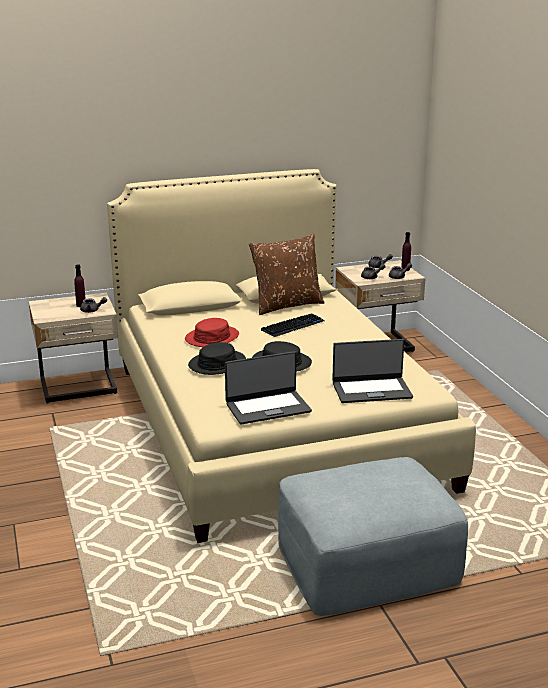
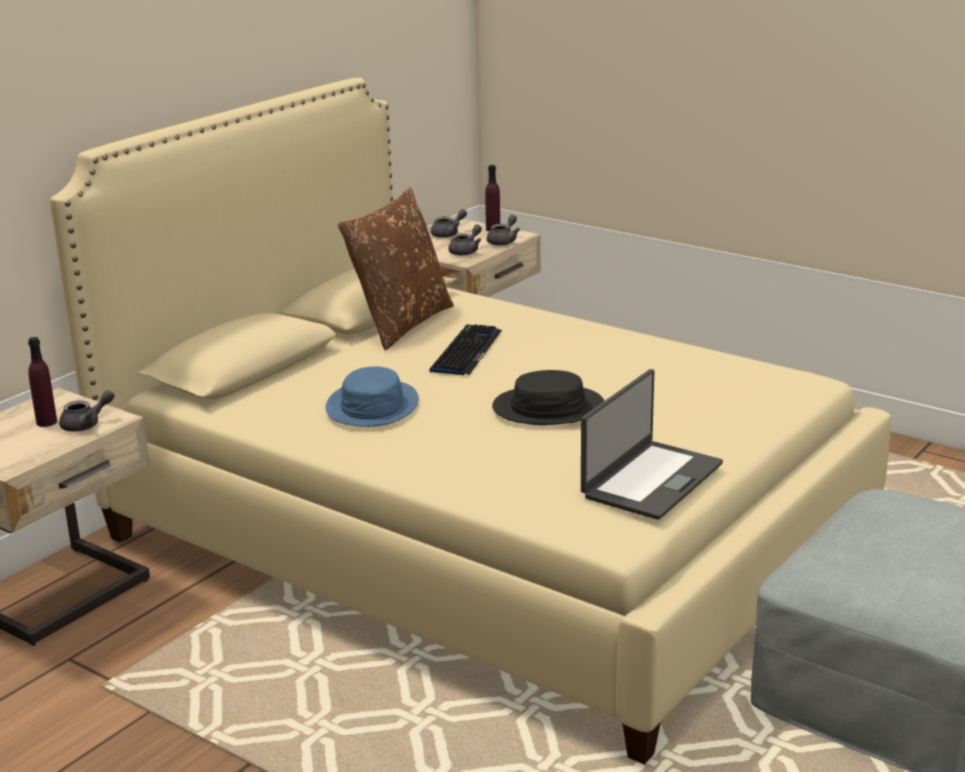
camera: 35 degrees left, 0 degrees up
(212, 337) = (372, 406): red hat -> blue hat
(217, 363) = (454, 442): black hat -> none
(371, 390) = (738, 406): laptop -> none

